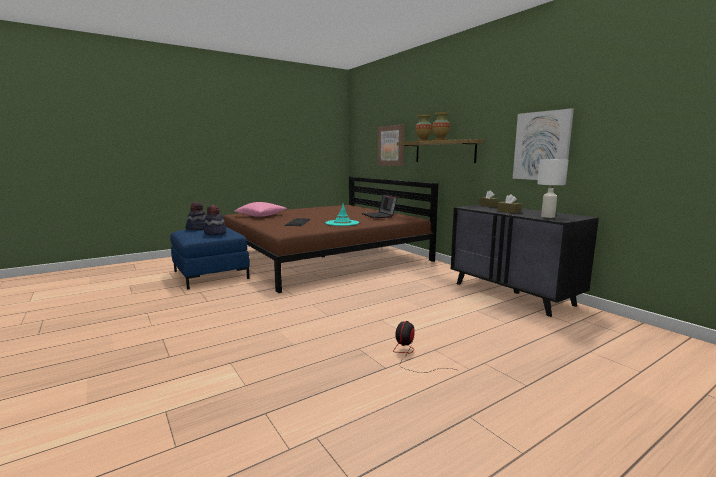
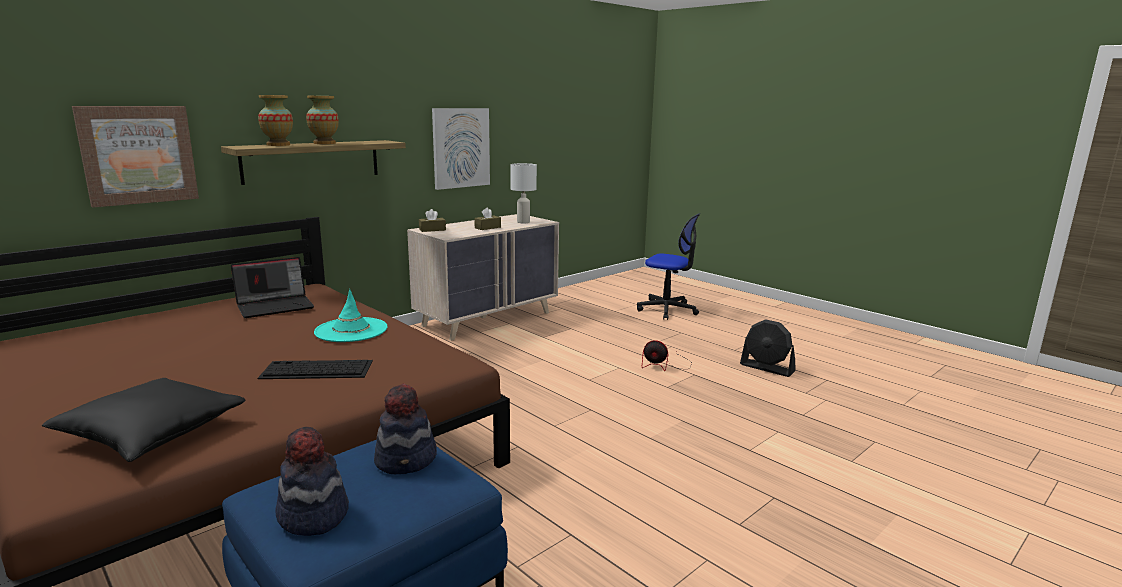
camera: 100 degrees left, 5 degrees up
(261, 216) = (152, 434): pink pillow -> black pillow
(400, 428) = (767, 368): none -> black fan
(513, 294) = (488, 319): black dresser -> beige dresser
(635, 393) = (667, 310): none -> office chair

